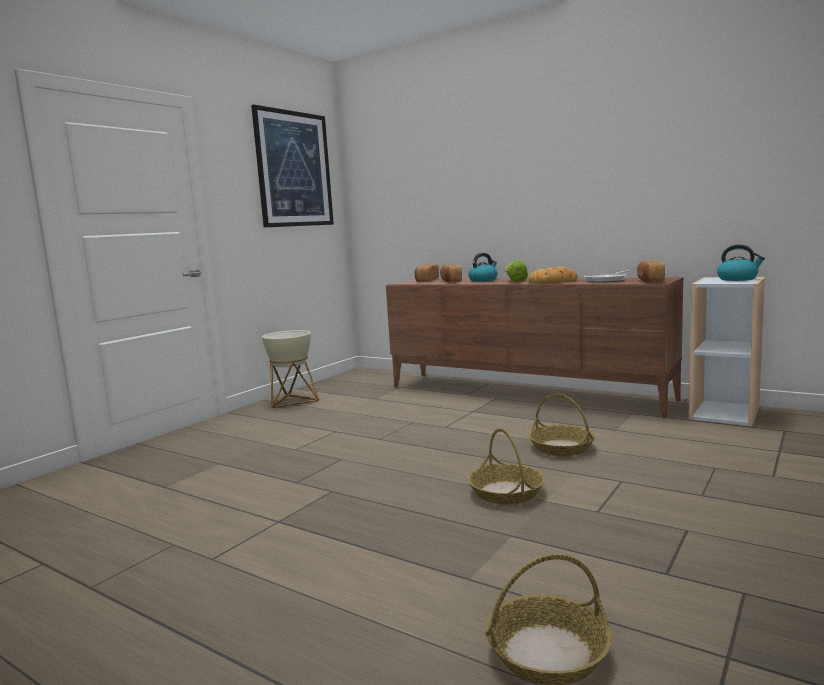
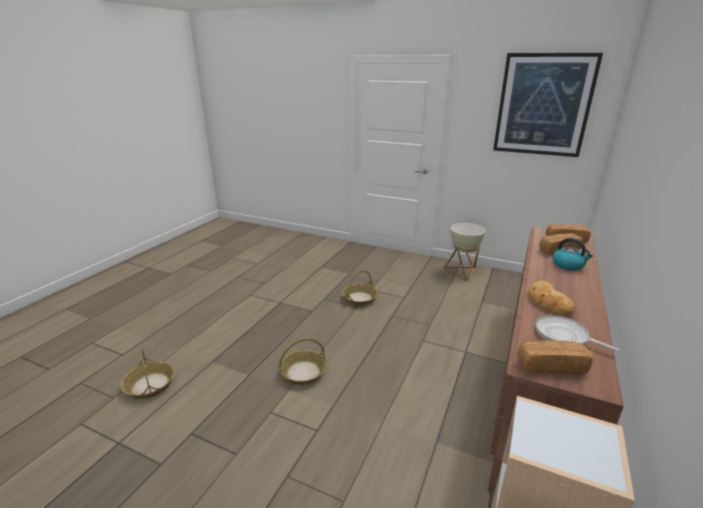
camera: 80 degrees right, 15 degrees up
(514, 281) = (552, 281): lettuce -> none
(562, 448) = (384, 401): basket -> basket (359, 298)
(738, 279) = (577, 452): kettle -> none

